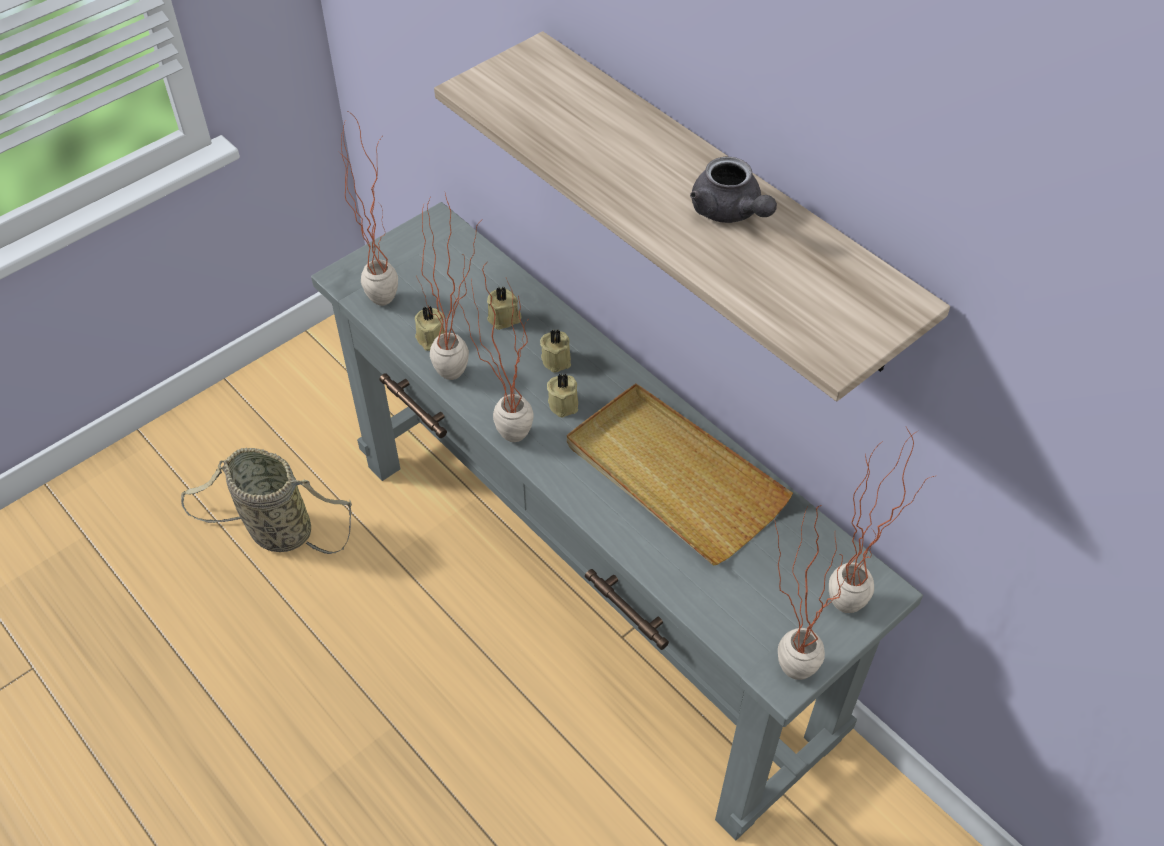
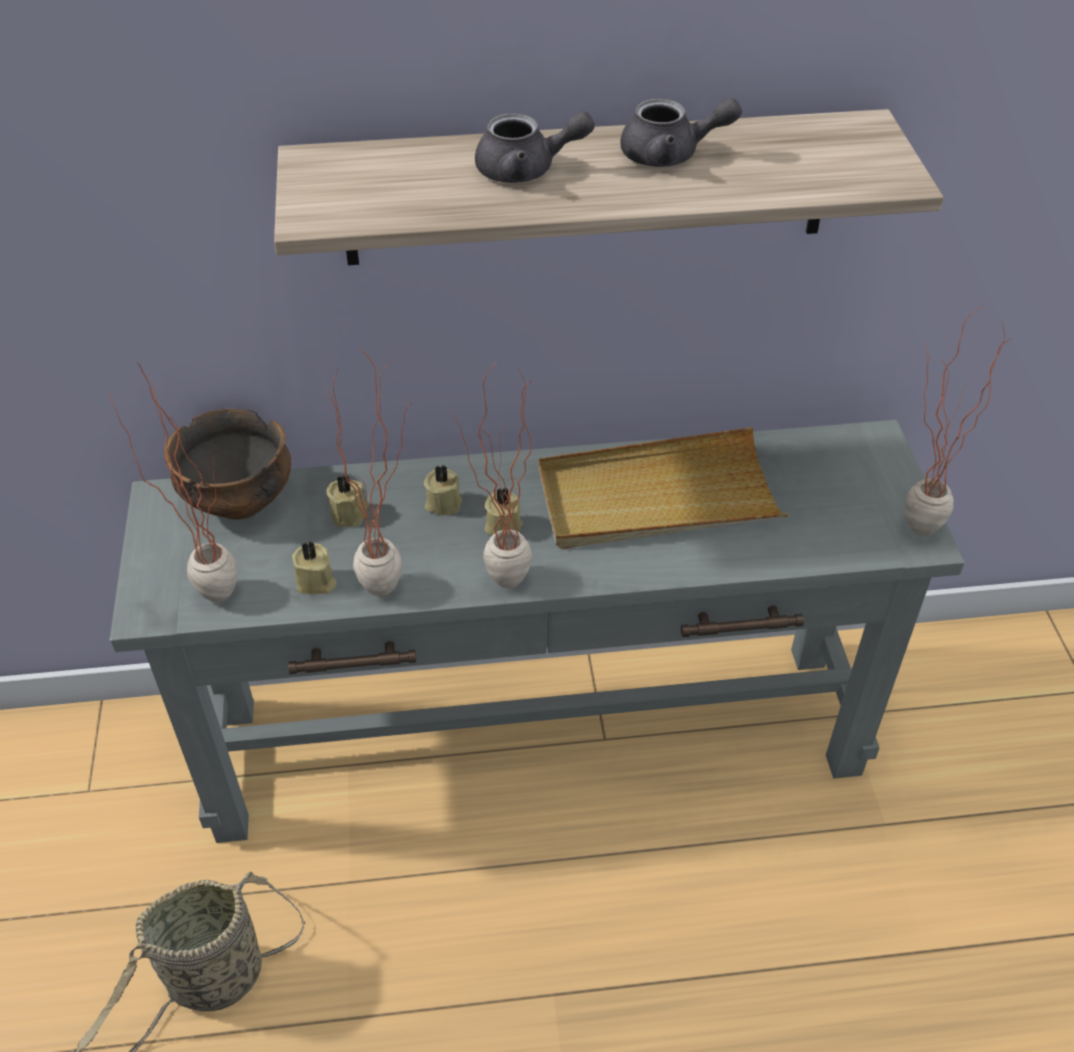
camera: 55 degrees left, 5 degrees down
(468, 259) = (240, 500): none -> bowl
(630, 151) = (527, 170): none -> grey teapot
(857, 598) = (875, 456): potted plant -> none

